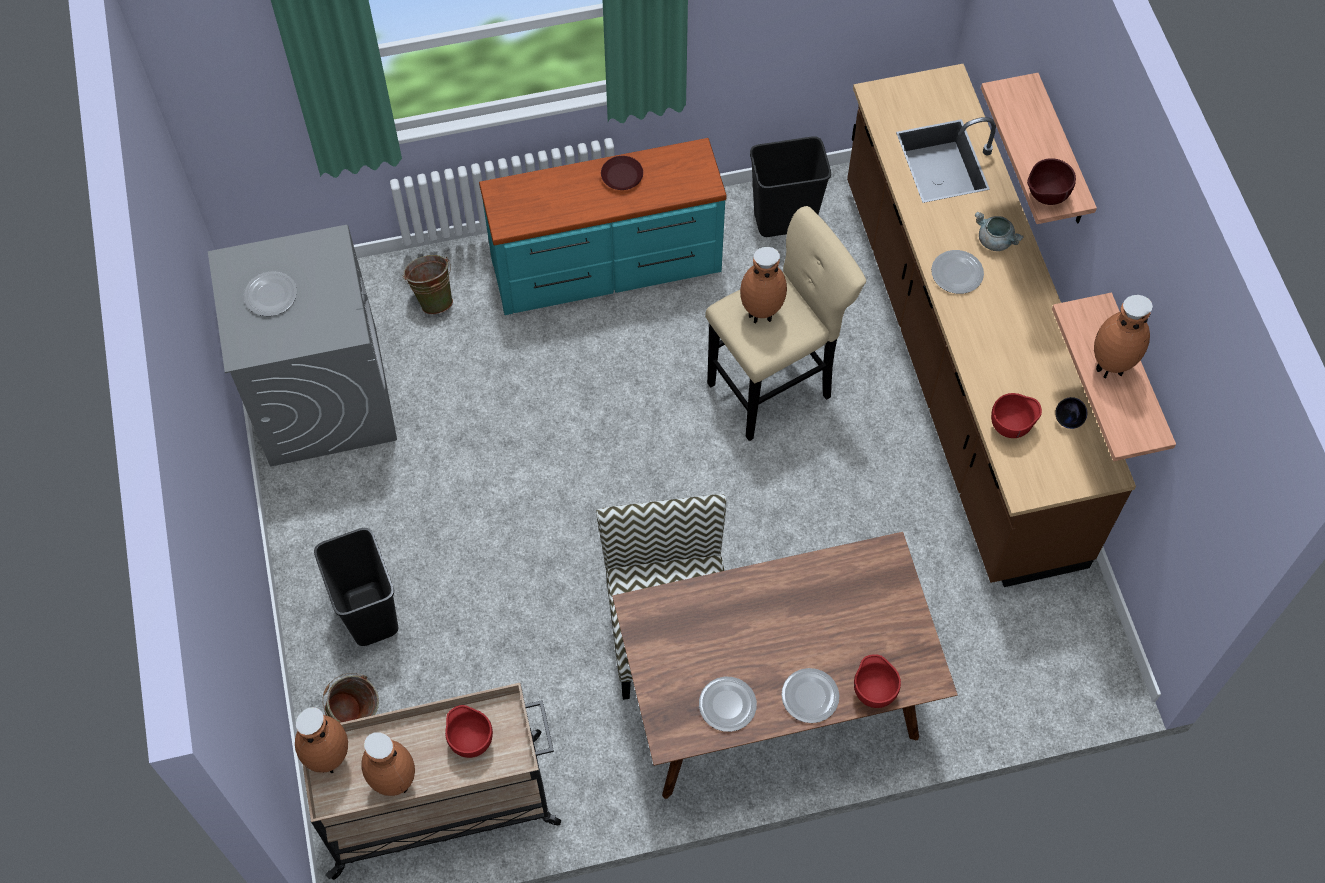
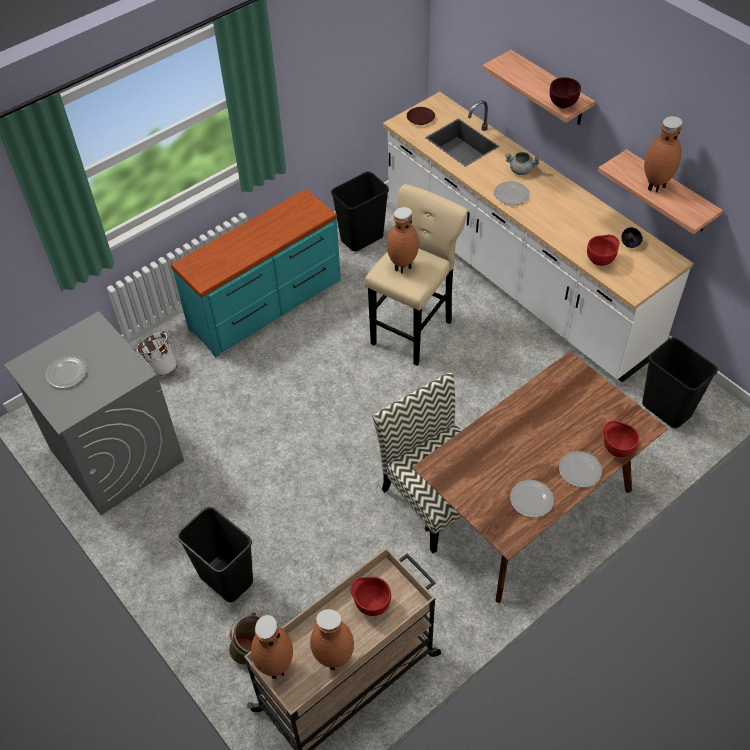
camera: 25 degrees left, 10 degrees down
(433, 298) = (161, 366): green bucket -> white bucket
(622, 176) = (264, 227): brown plate -> brown plate (420, 118)
(957, 369) = (515, 277): brown counter -> white counter
(1039, 653) = (667, 409): none -> black trash can

